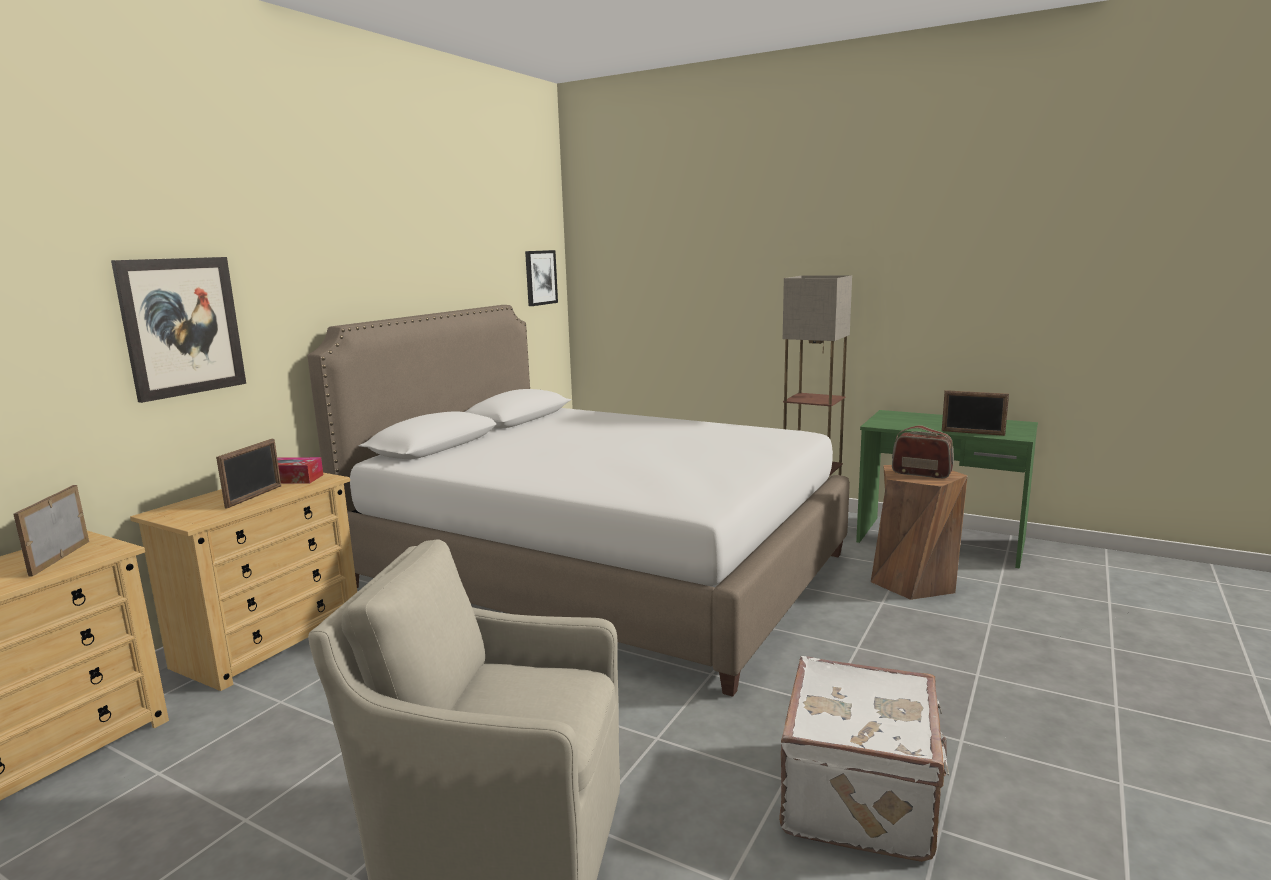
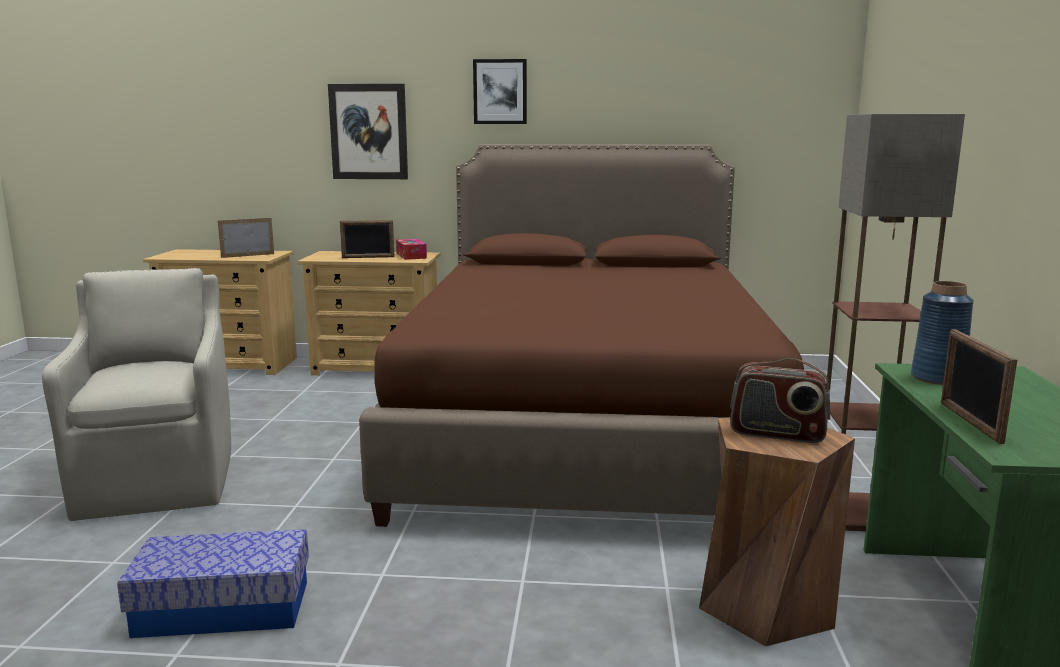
camera: 65 degrees right, 0 degrees up
(540, 277) = (798, 119): picture -> picture (500, 92)
(600, 571) = (586, 429): white bed -> brown bed
(862, 797) = (223, 608): white suitcase -> storage box
(897, 423) = (938, 378): none -> blue vase
(921, 473) = (777, 434): radio -> radio turned 105 degrees clockwise

